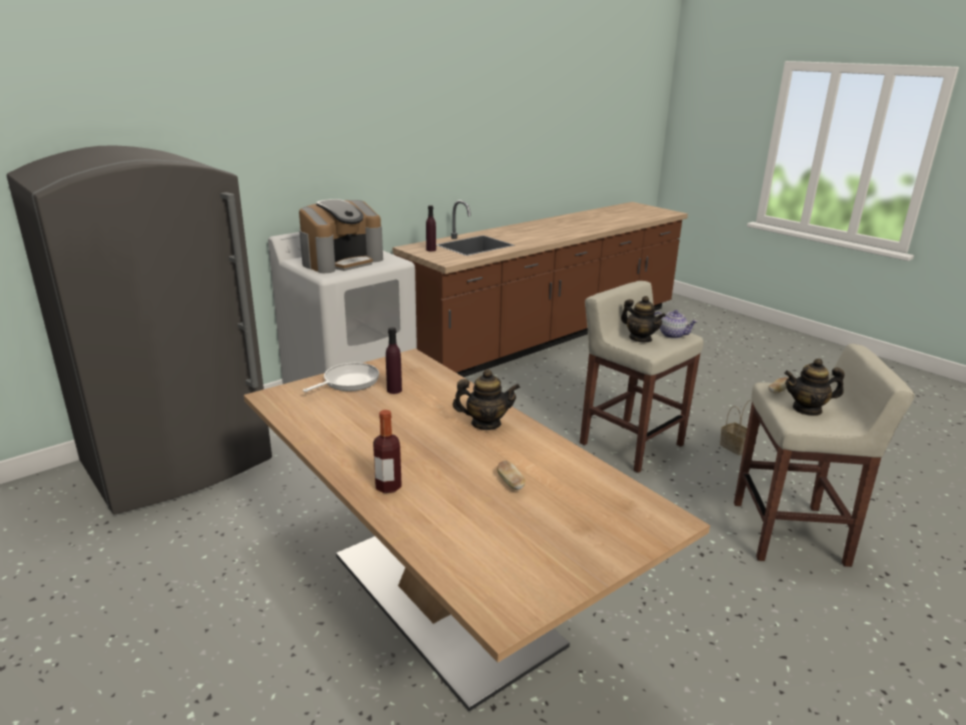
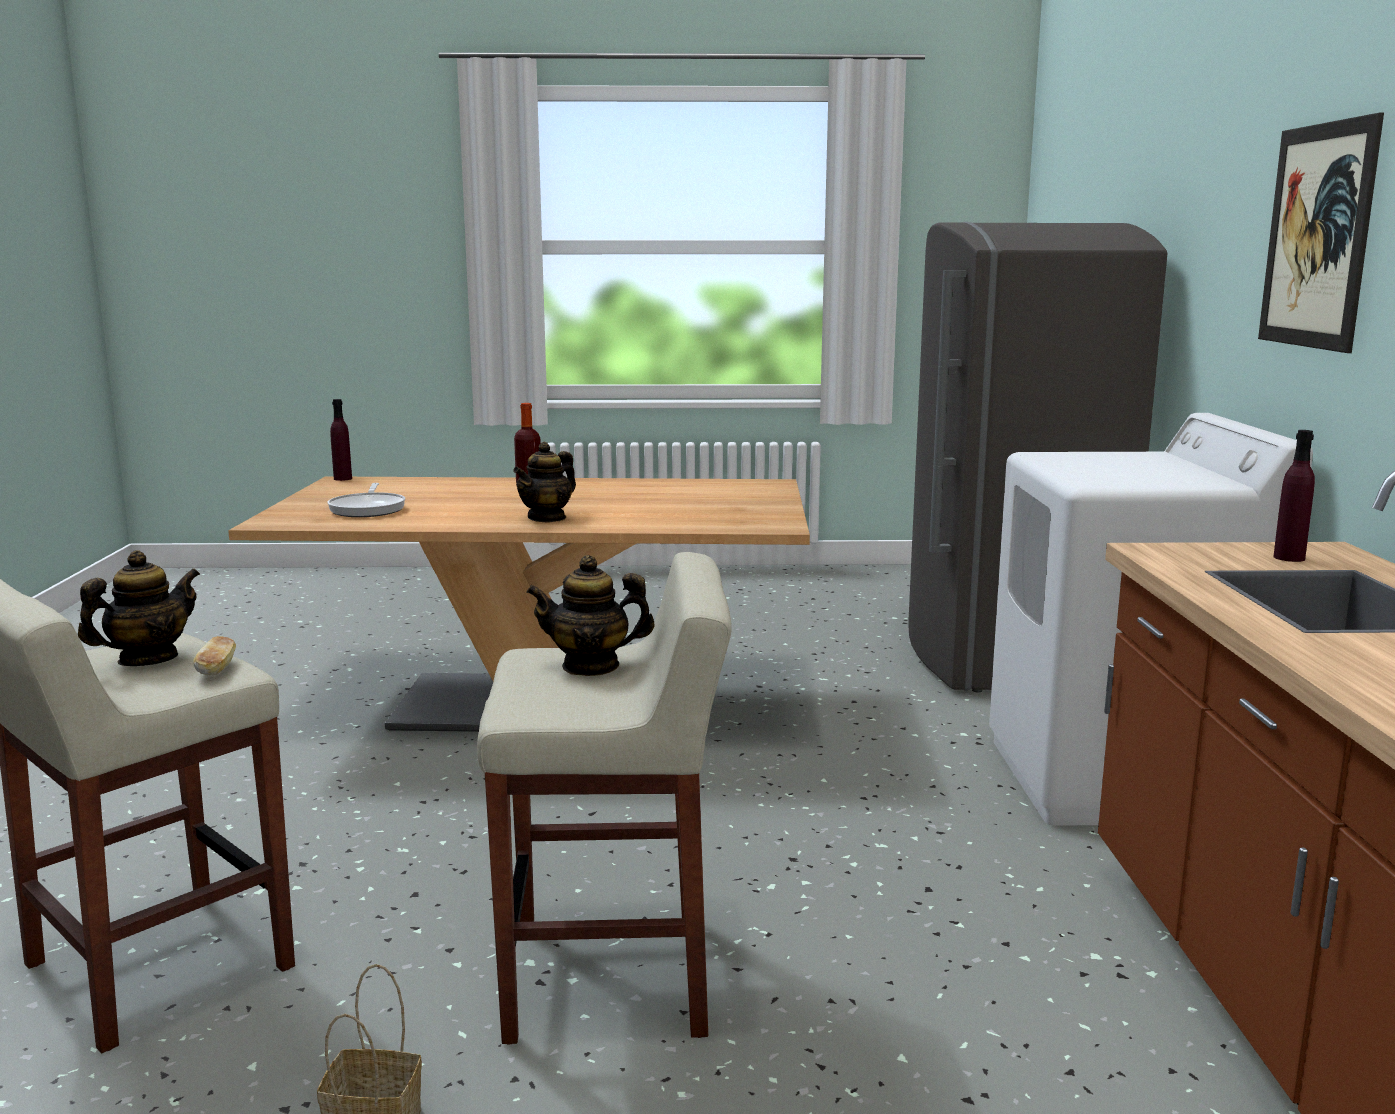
camera: 130 degrees right, 10 degrees down
(330, 139) = (1317, 236): none -> picture
(342, 261) = (1122, 465): coffee machine -> none
(348, 382) = (756, 502): frying pan -> frying pan (368, 509)
(394, 390) = (697, 509): purple bottle -> purple bottle (343, 478)
(510, 483) = (441, 505): bread -> none
(672, 335) = (547, 700): teapot -> none

